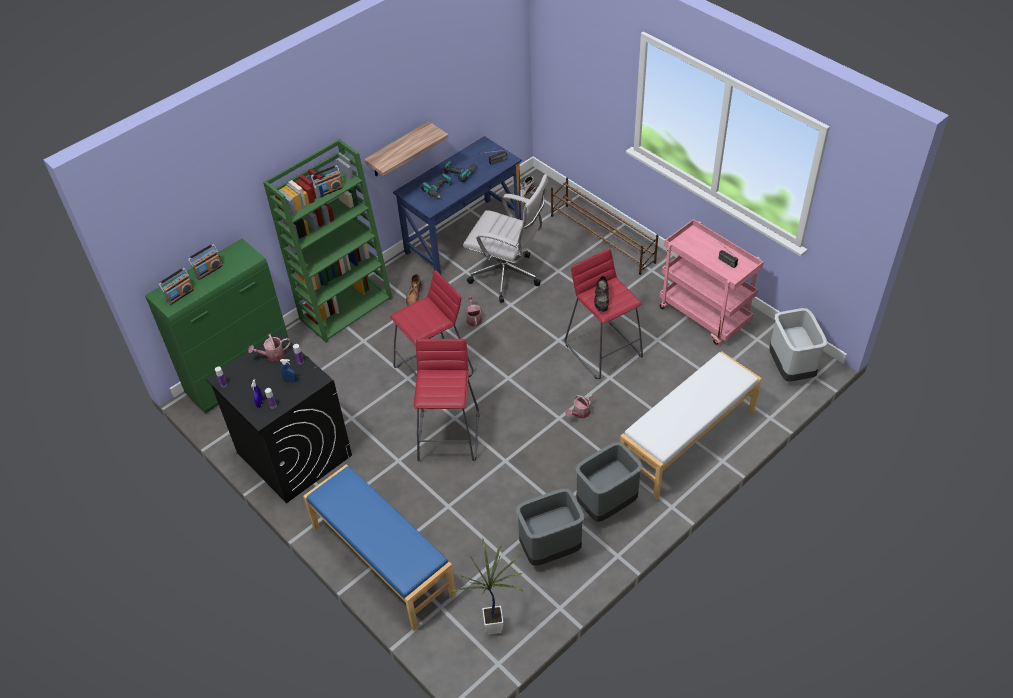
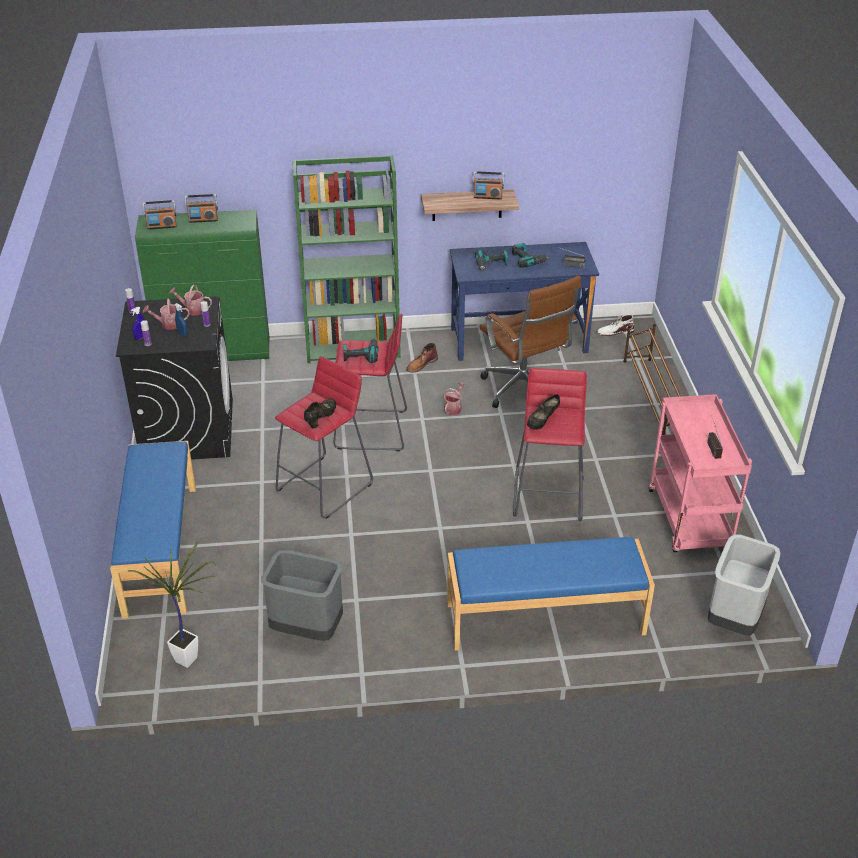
camera: 35 degrees right, 10 degrees down
(329, 190) = (356, 200): radio -> radio (488, 197)
(422, 319) = (361, 355): none -> power drill
(451, 388) = (321, 418): none -> black shoe
(508, 277) = (524, 391): white office chair -> brown office chair
(579, 413) = (463, 535): watering can -> watering can (168, 324)
(606, 505) = (400, 626): grey trash can -> none
(688, 441) = (545, 619): white bench -> blue bench

